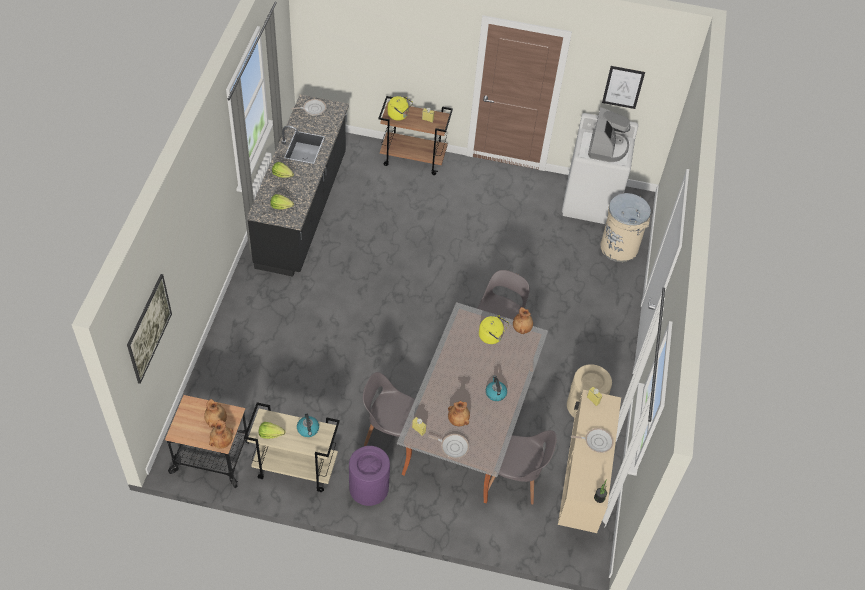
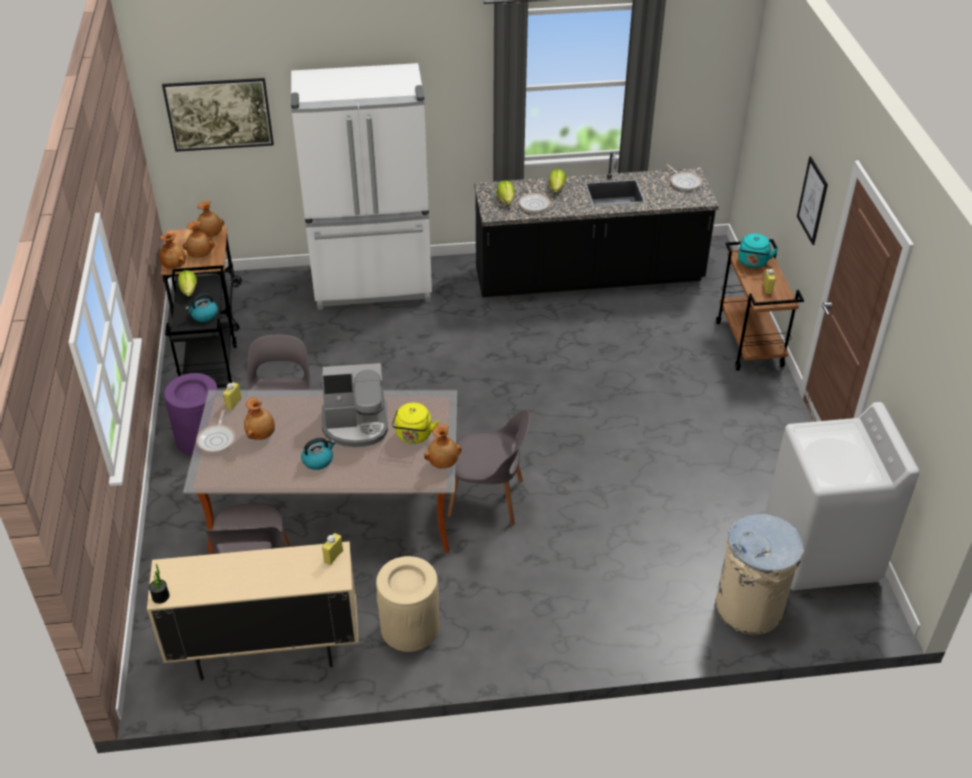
camera: 75 degrees right, 10 degrees down
(190, 408) = (211, 235): none -> brown vase
(241, 337) = (373, 285): none -> white fridge
(294, 468) = (210, 372): beige cart -> black cart
(399, 115) = (752, 263): yellow kettle -> turquoise kettle
(596, 441) = (259, 574): frying pan -> frying pan (534, 204)
(607, 148) = (841, 456): coffee machine -> coffee machine (356, 425)
(623, 87) = (929, 392): picture -> picture (812, 200)

